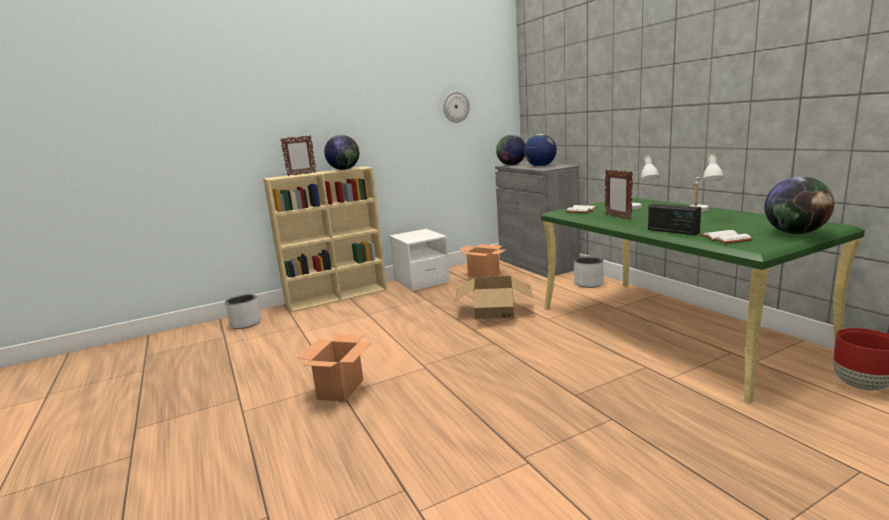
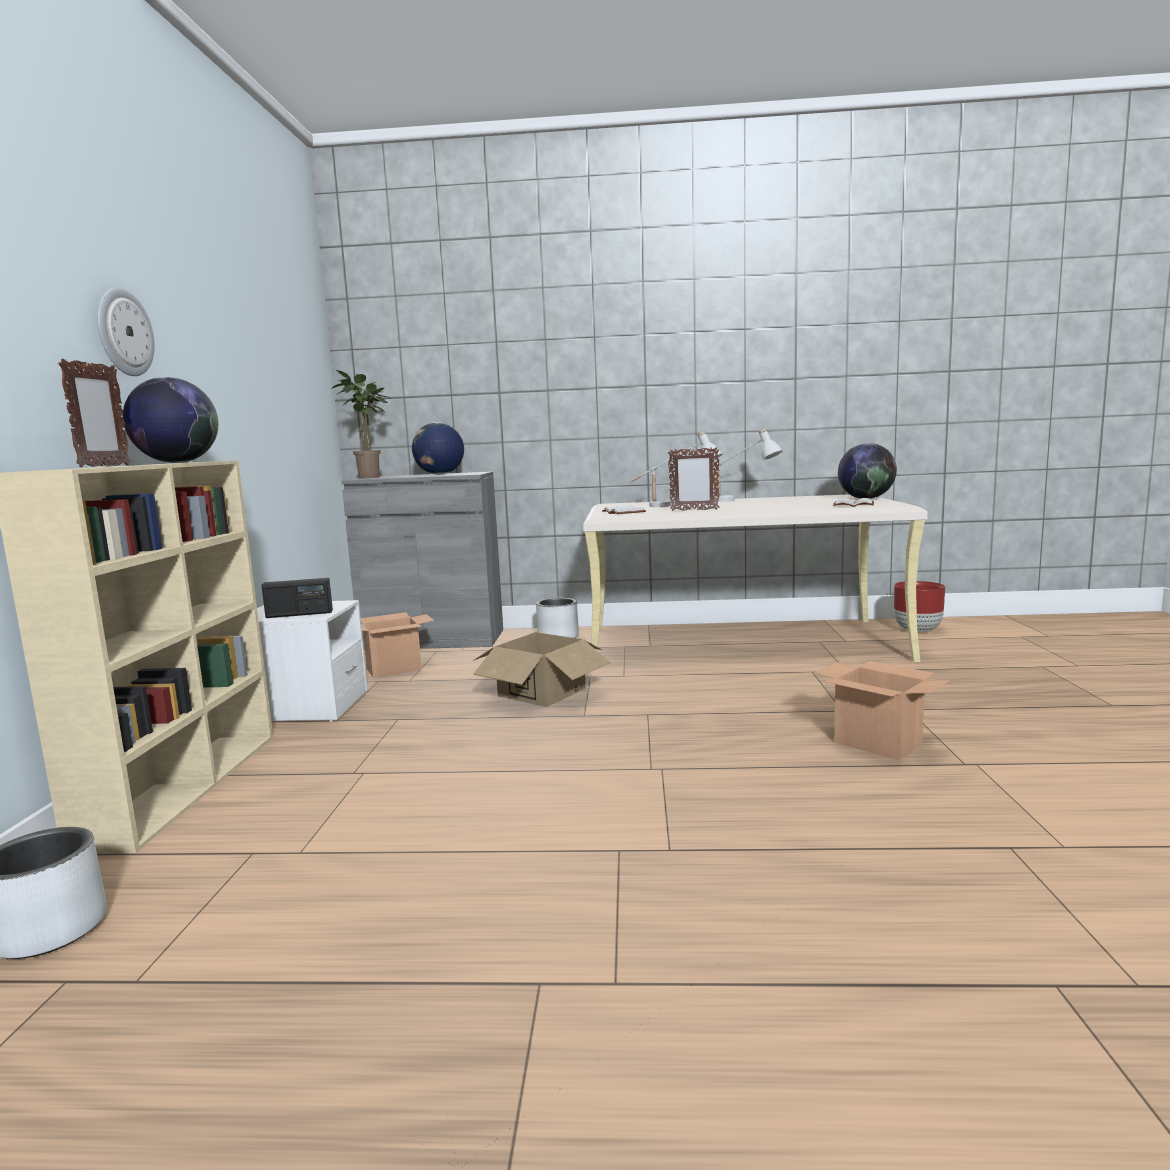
camera: 60 degrees left, 5 degrees down
(340, 389) = (649, 848): cardboard box -> cardboard box (876, 743)
(455, 106) = (277, 364): wall clock -> wall clock (124, 332)
(511, 165) = (370, 477): globe -> potted plant
(672, 231) = (795, 508): radio -> radio (299, 614)
(672, 329) = (741, 643): green desk -> beige desk

